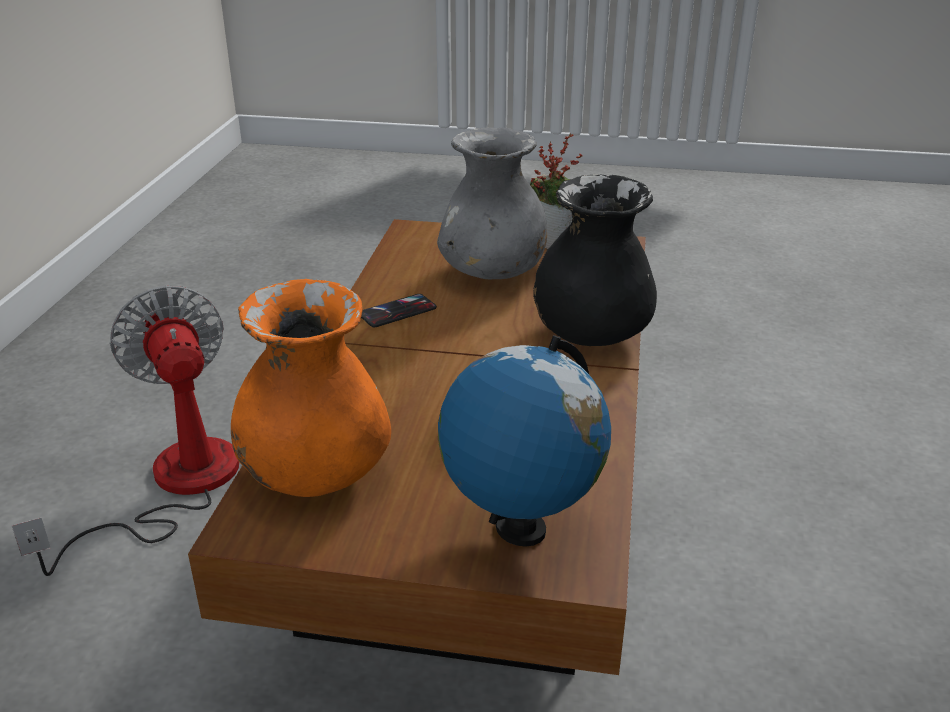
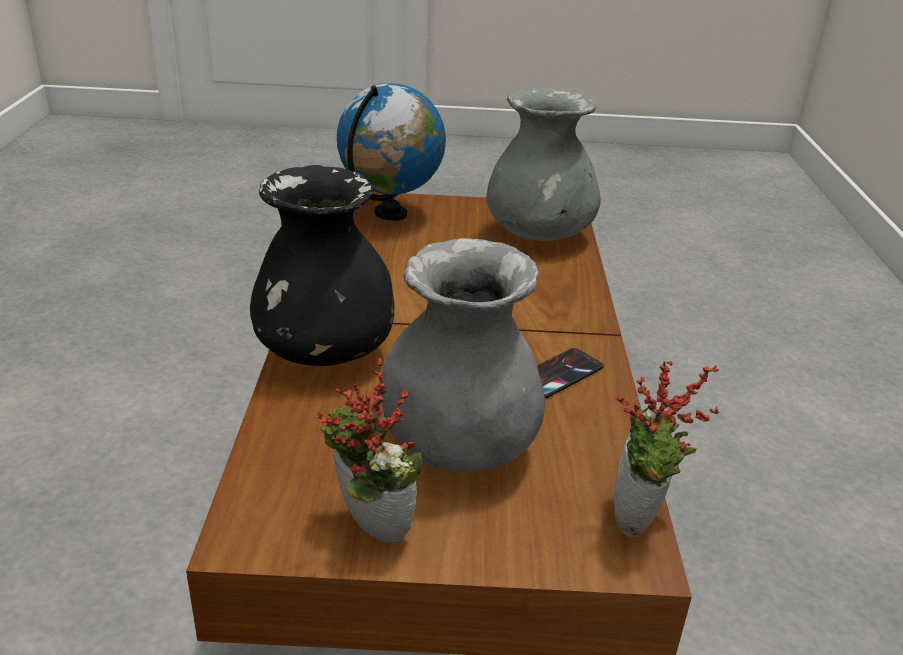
camera: 170 degrees right, 0 degrees up
(174, 487) = (742, 454): fan -> none
(315, 474) = (539, 235): orange vase -> grey vase
(399, 240) = (640, 521): none -> potted plant

